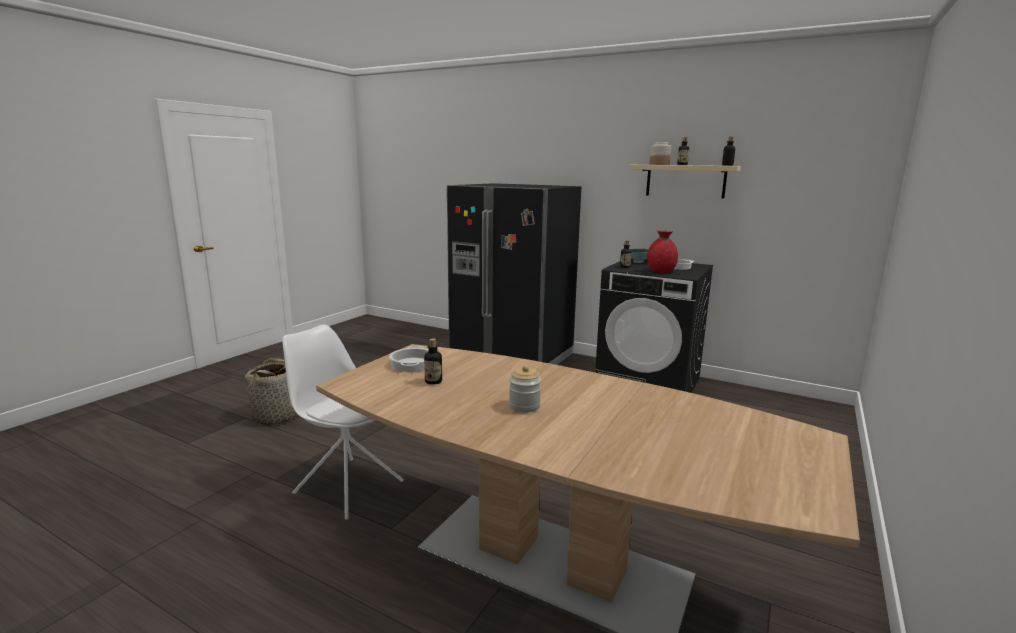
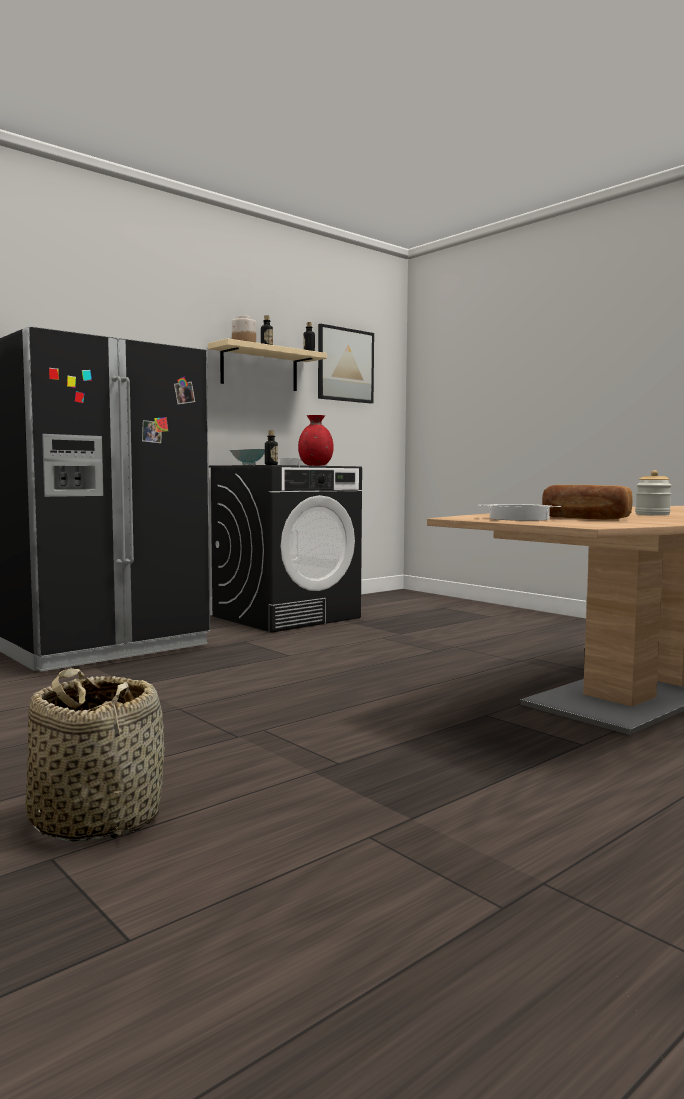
camera: 70 degrees left, 10 degrees down
(348, 486) = (464, 763): white chair -> none
(433, 381) = (585, 518): bottle -> bread
(794, 169) = (345, 365): none -> picture

